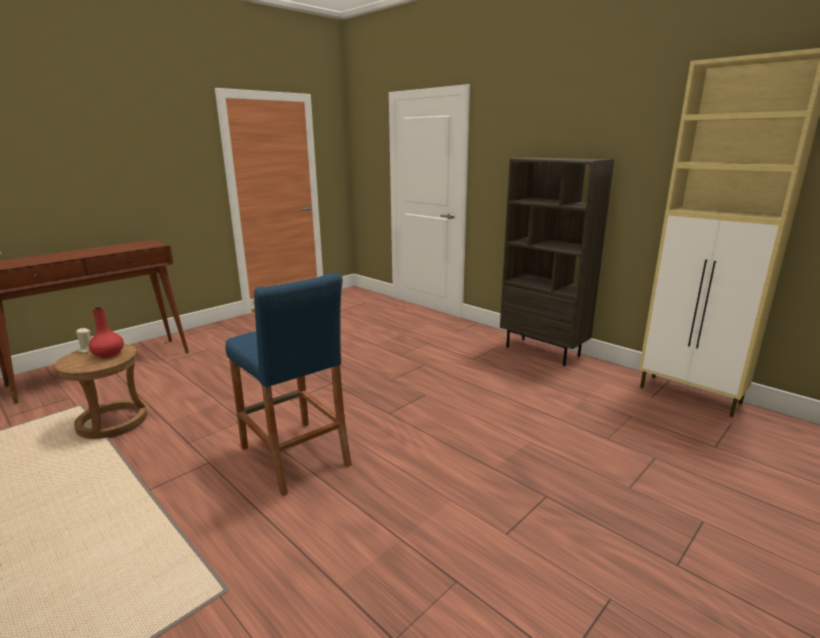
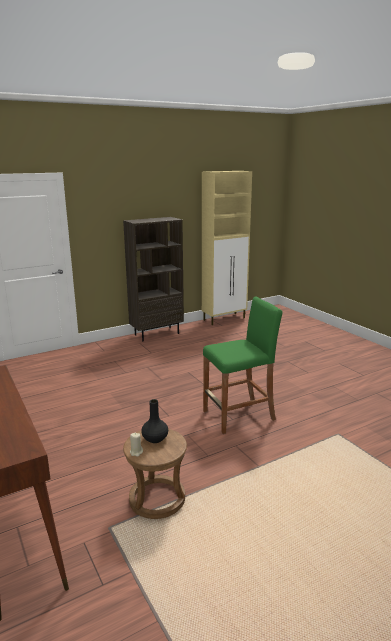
camera: 75 degrees left, 0 degrees up
(108, 354) = (154, 439): red vase -> black vase
(294, 456) = (238, 416): blue stool -> green stool

